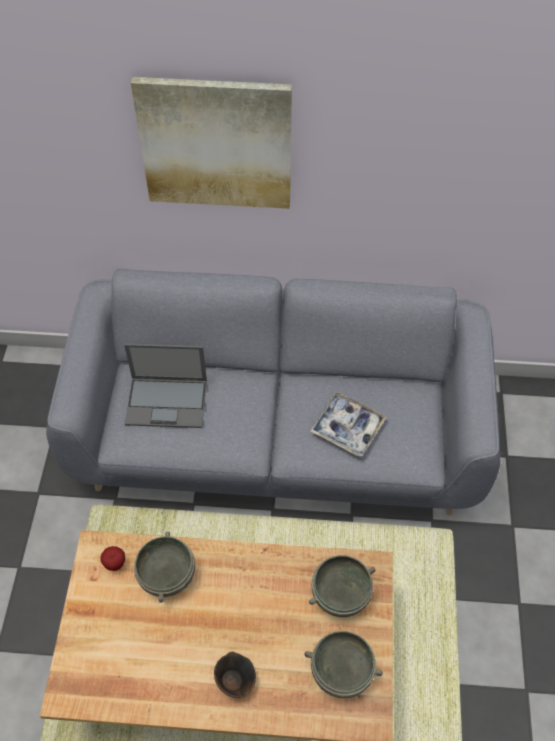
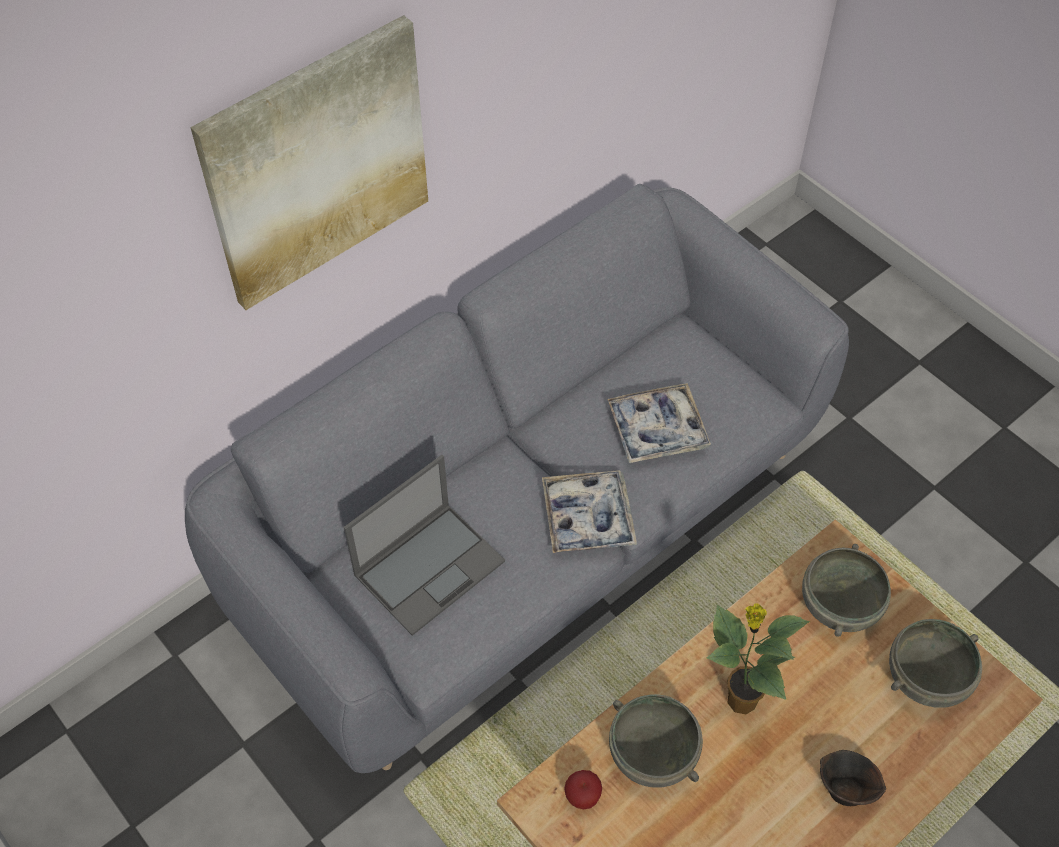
camera: 45 degrees left, 0 degrees up
(236, 590) = (739, 699): none -> potted plant
(264, 441) = (588, 517): none -> tray

